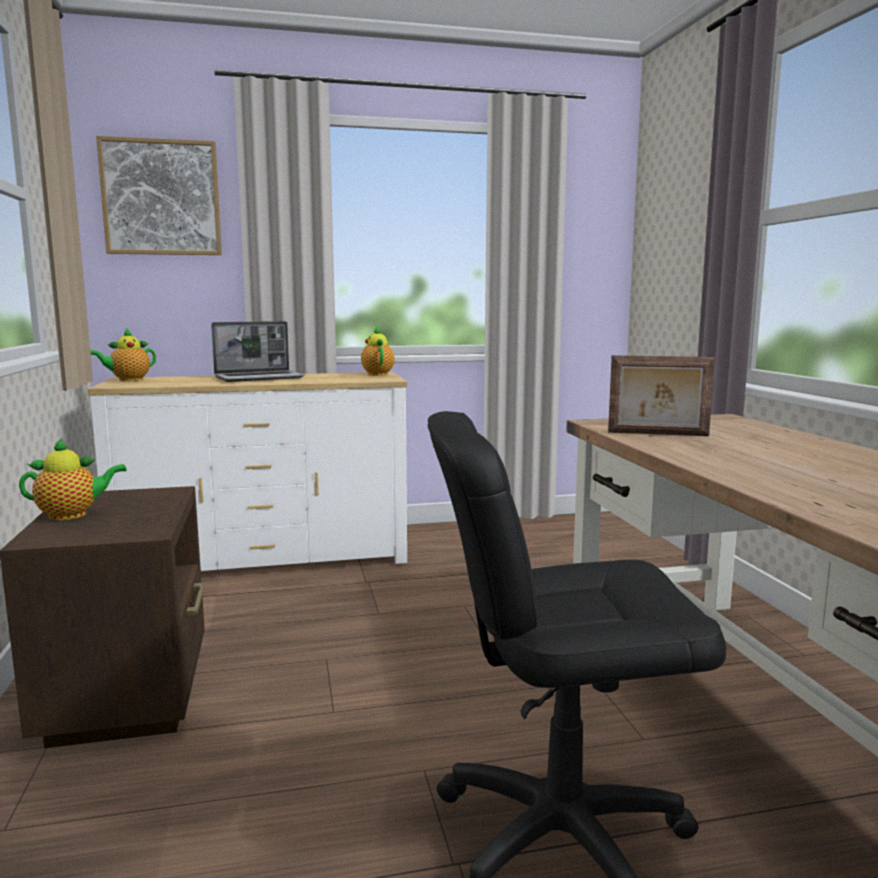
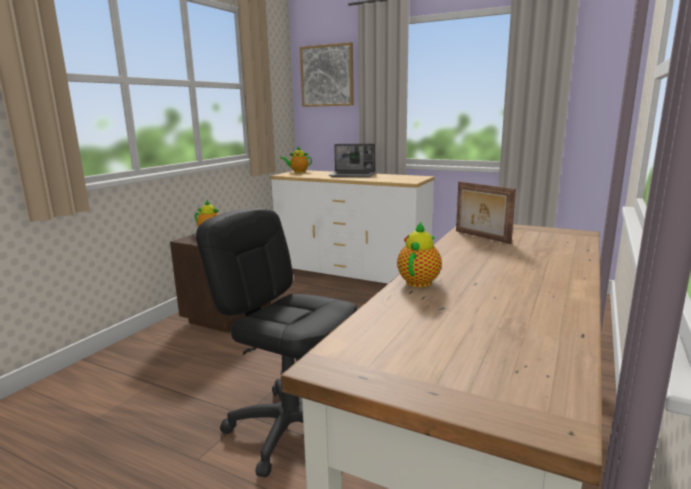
camera: 40 degrees right, 5 degrees up
(377, 374) = (418, 177): teapot -> teapot (419, 281)

